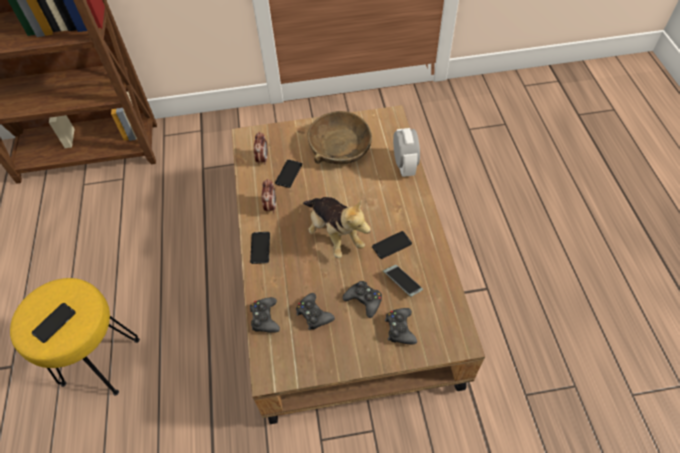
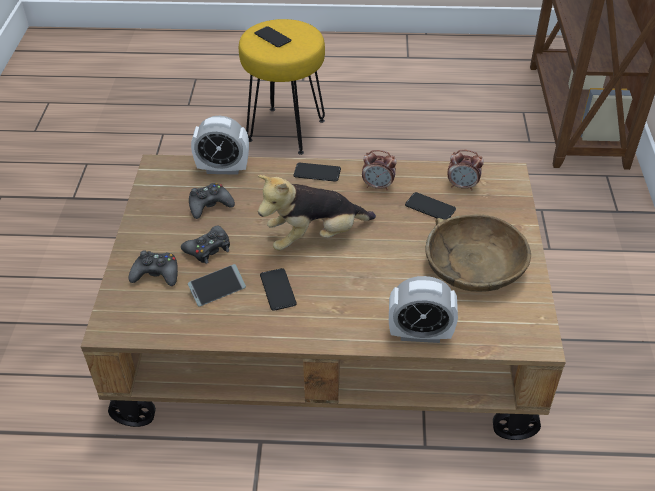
camera: 100 degrees right, 10 degrees down
(265, 318) = (223, 169): black game controller -> alarm clock

